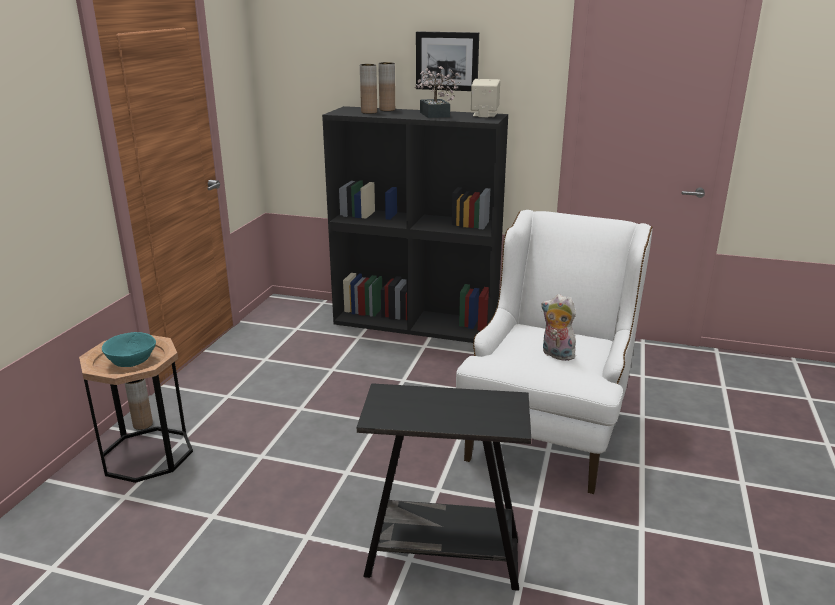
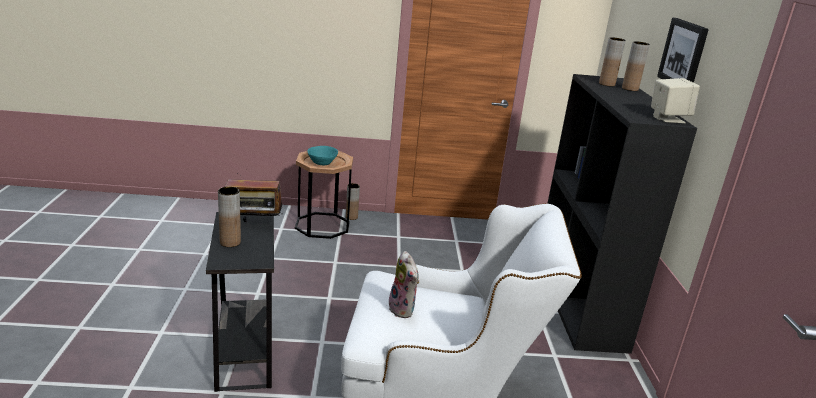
camera: 70 degrees right, 0 degrees up
(409, 398) = (254, 224): none -> radio
(435, 115) = (631, 102): potted plant -> none
(459, 418) = (230, 242): none -> brown vase
(556, 355) = (403, 310): plush toy -> plush toy turned 135 degrees clockwise

